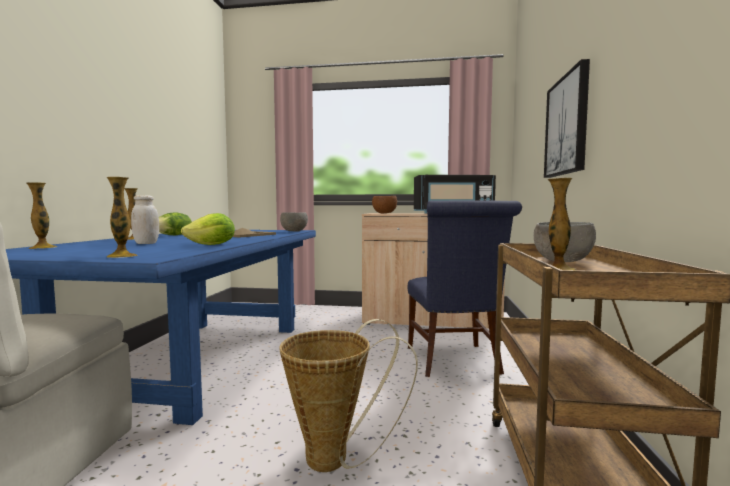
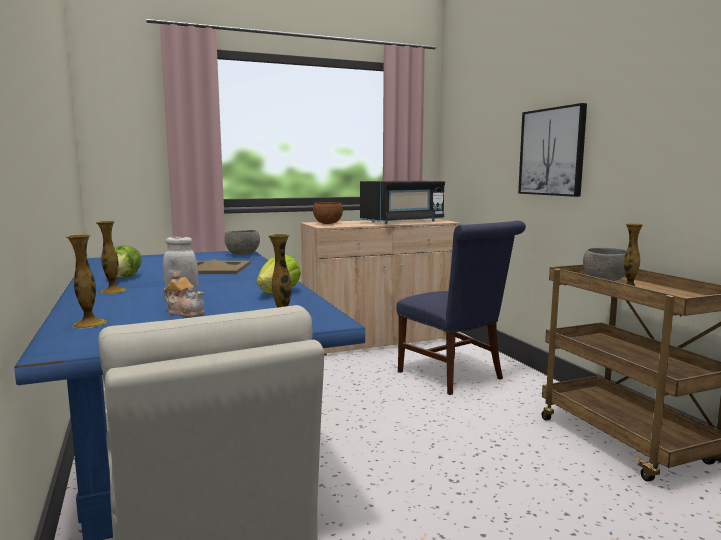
camera: 30 degrees left, 5 degrees up
(109, 248) = (185, 312): none -> teapot
(337, 459) = (476, 476): basket -> none

